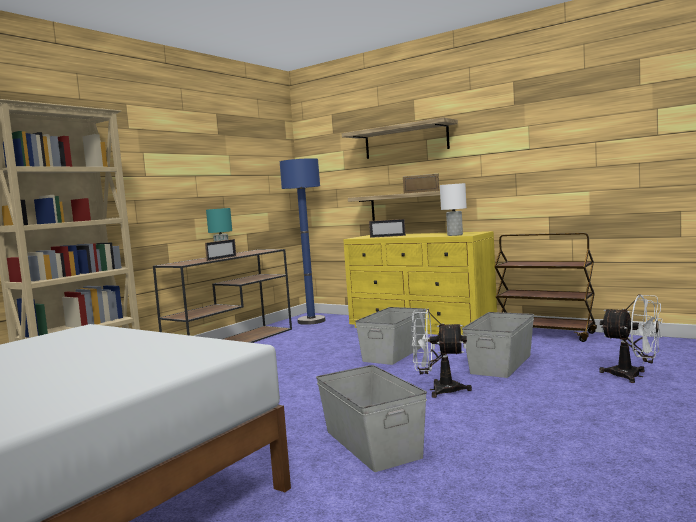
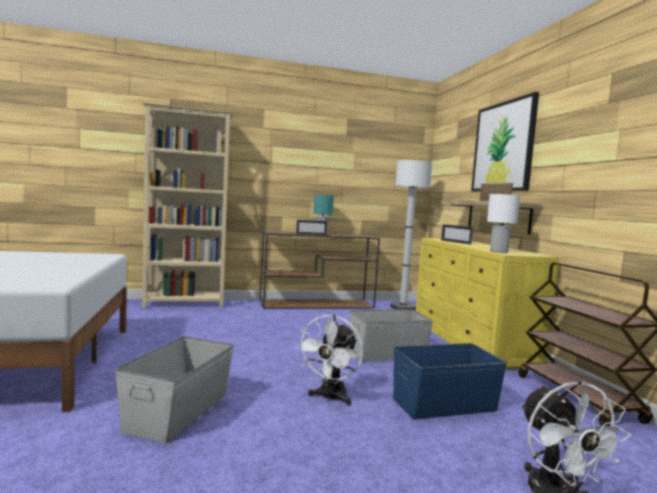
camera: 40 degrees right, 0 degrees up
(311, 321) = (403, 307): blue floor lamp -> white floor lamp
(405, 140) = (503, 147): shelf -> picture
(438, 390) = (330, 398): white fan -> white fan turned 120 degrees counterclockwise
(502, 364) = (445, 404): grey storage box -> blue storage box

